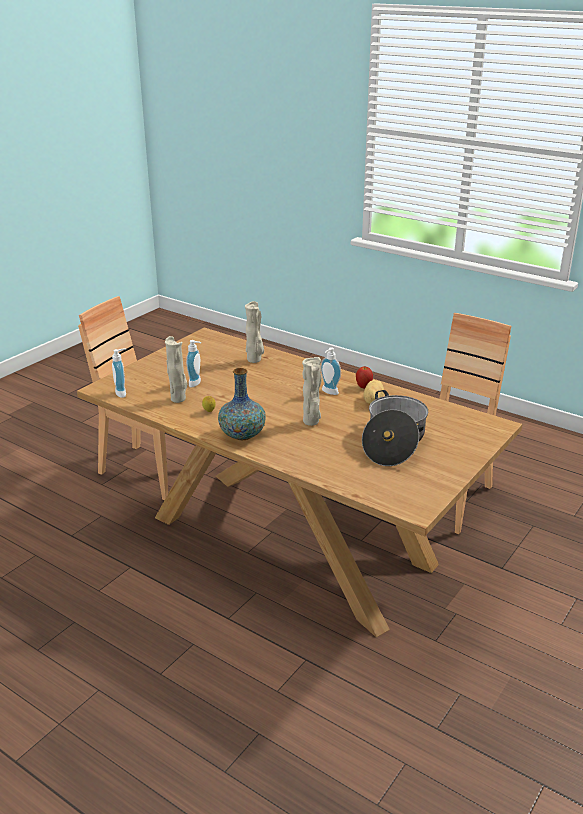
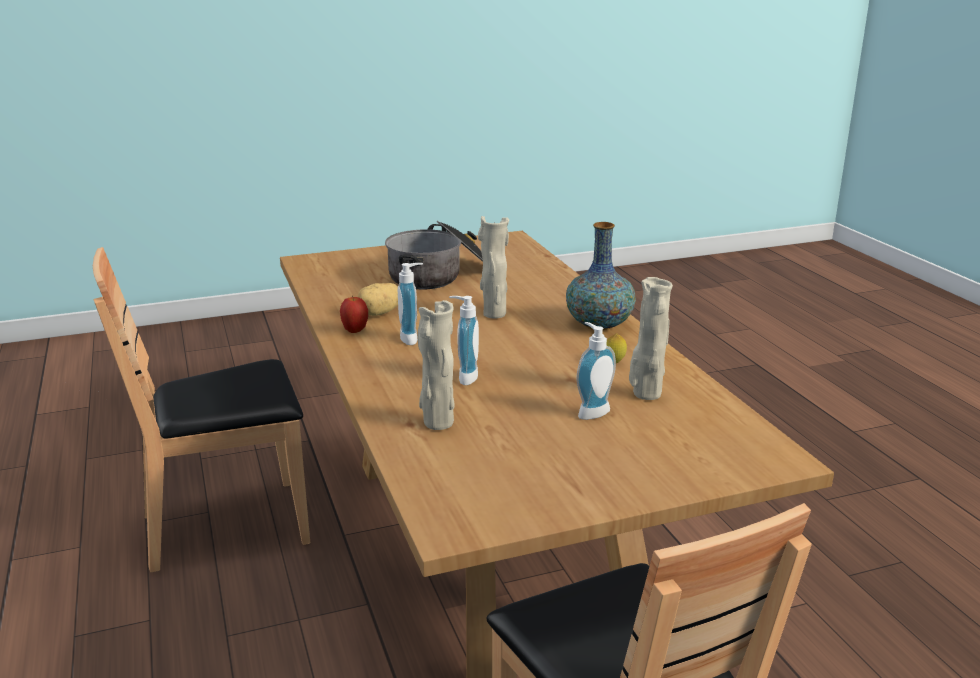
camera: 145 degrees left, 5 degrees down
(123, 393) = (739, 435): soap dispenser -> soap dispenser (464, 377)

